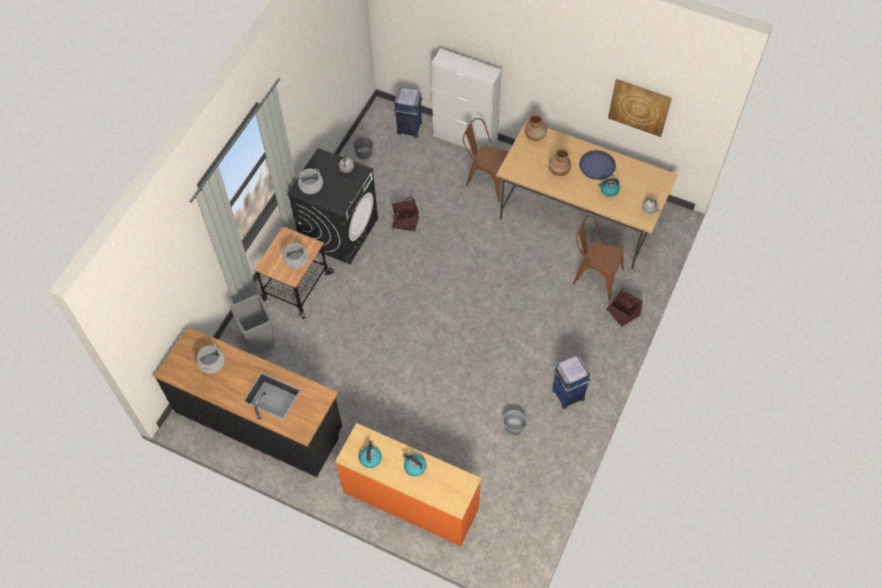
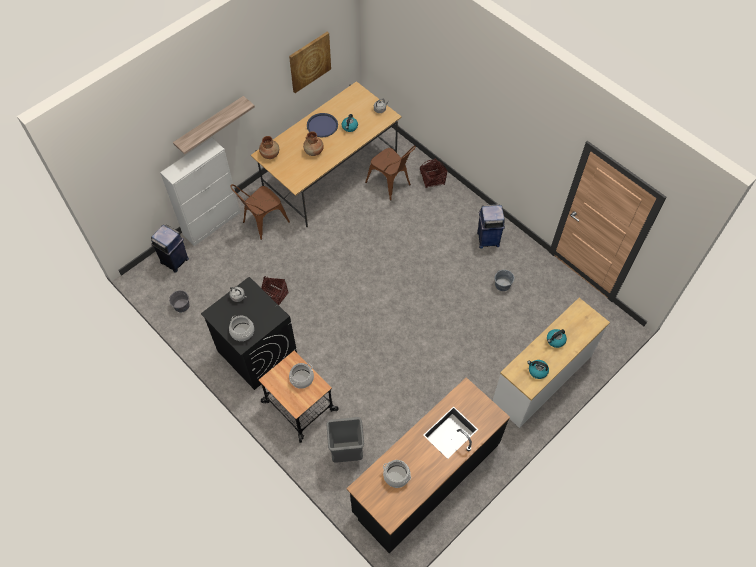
camera: 70 degrees left, 0 degrees up
(410, 501) = (542, 379): orange dresser -> white dresser
(507, 58) = (210, 125): none -> shelf
(593, 275) = (391, 184): brown chair -> brown chair turned 90 degrees counterclockwise

